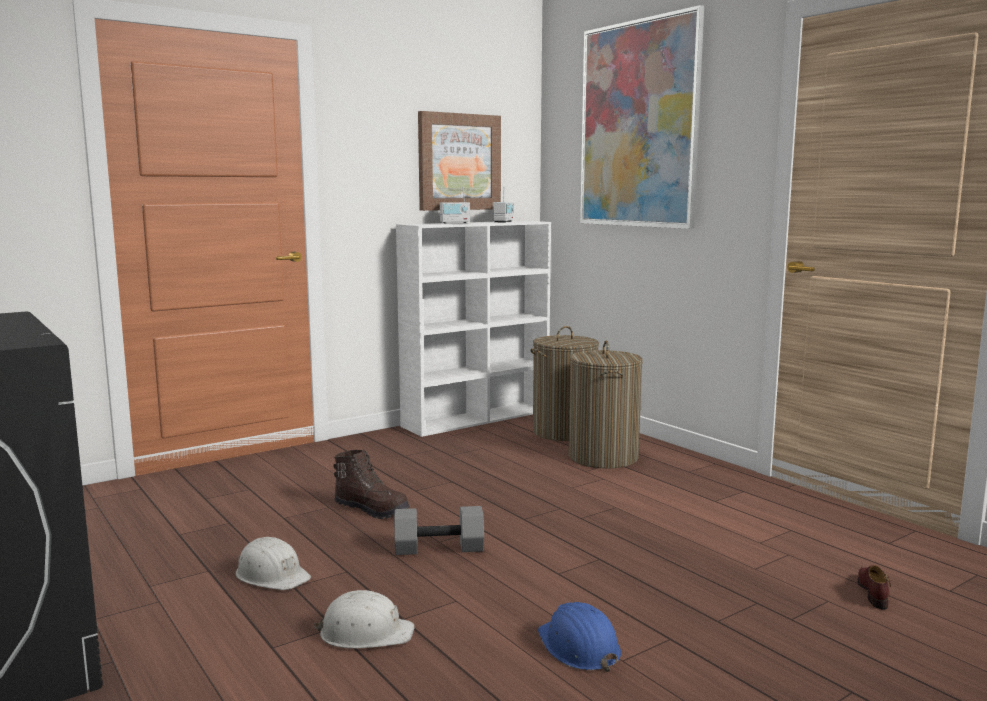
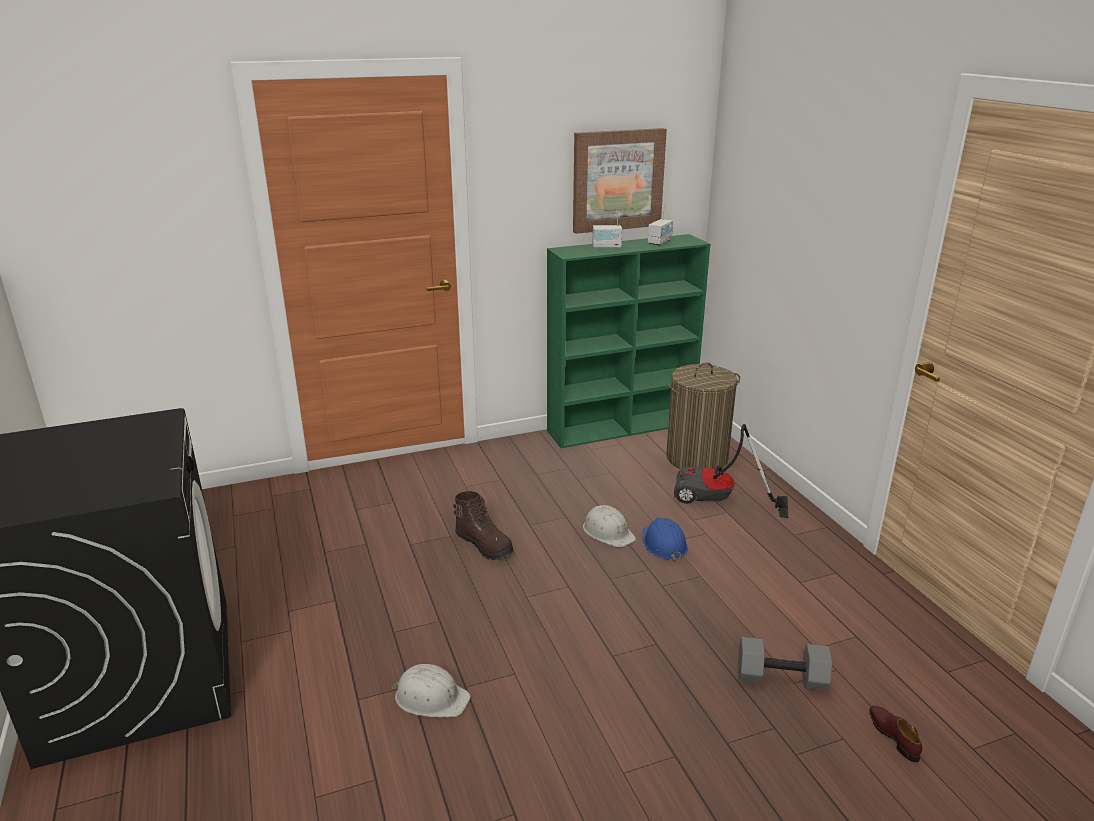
camera: 15 degrees right, 15 degrees up
(272, 575) = (380, 615): white hard hat -> white hard hat (608, 532)
(440, 548) = (524, 605): grey dumbbell -> grey dumbbell (781, 677)
(478, 418) = (622, 427): white bookcase -> green bookcase
(578, 647) = (593, 749): blue hard hat -> blue hard hat (663, 544)
(603, 457) = (719, 501): laundry basket -> vacuum cleaner
(638, 125) = (801, 164): picture -> none
(873, 592) = (893, 736): brown shoe -> brown shoe turned 45 degrees counterclockwise

